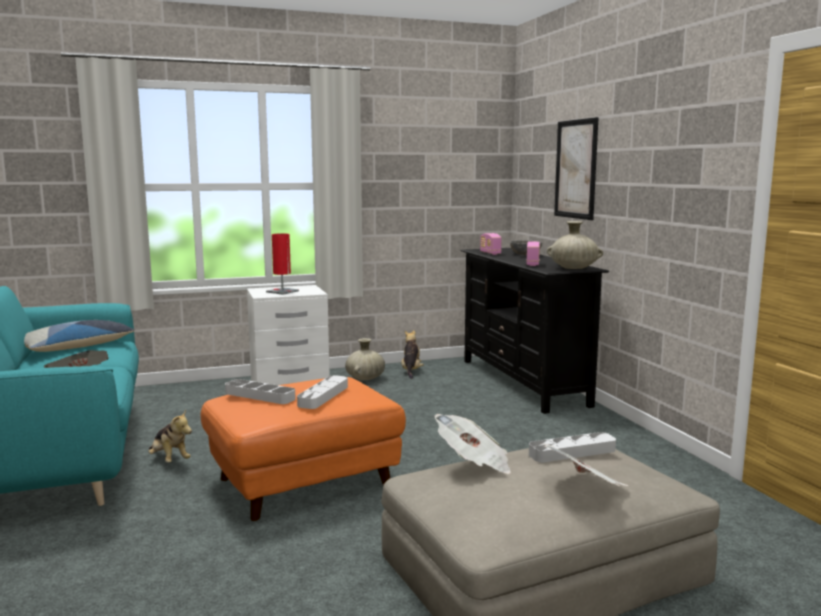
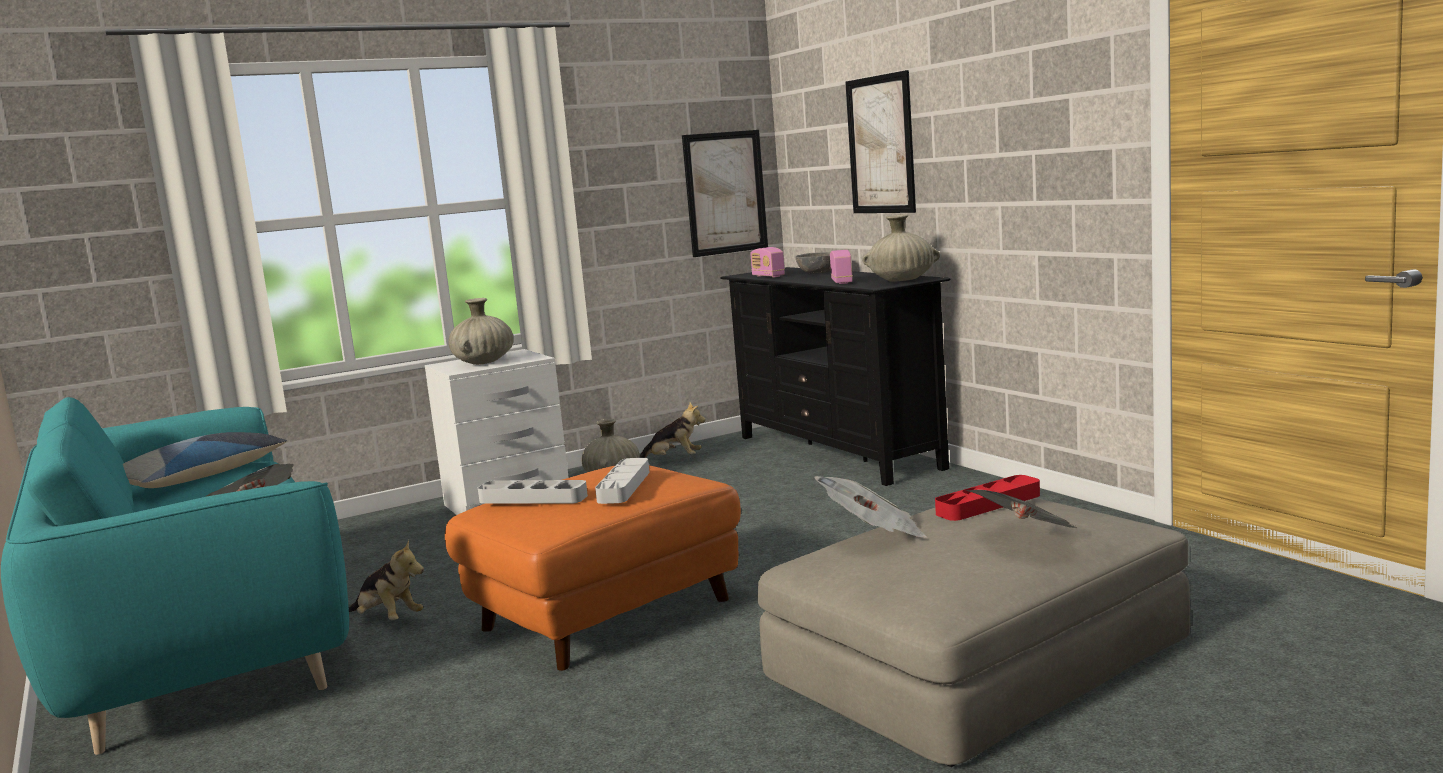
camera: 10 degrees left, 0 degrees up
(282, 291) = (484, 362): red table lamp -> beige vase
(411, 371) = (673, 459): plush toy -> plush toy turned 105 degrees clockwise
(472, 192) = (725, 193): none -> picture
(572, 452) = (988, 504): grey tray -> red tray

